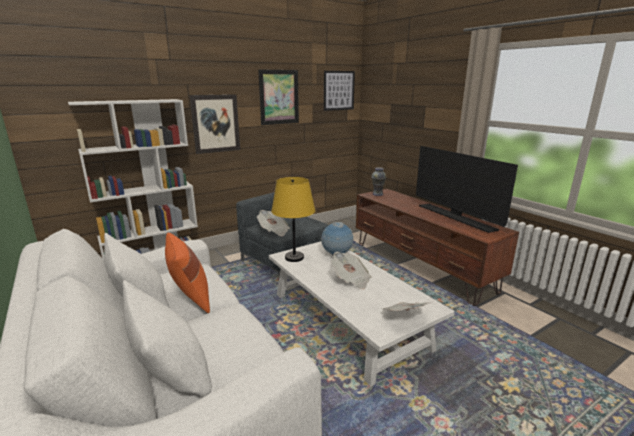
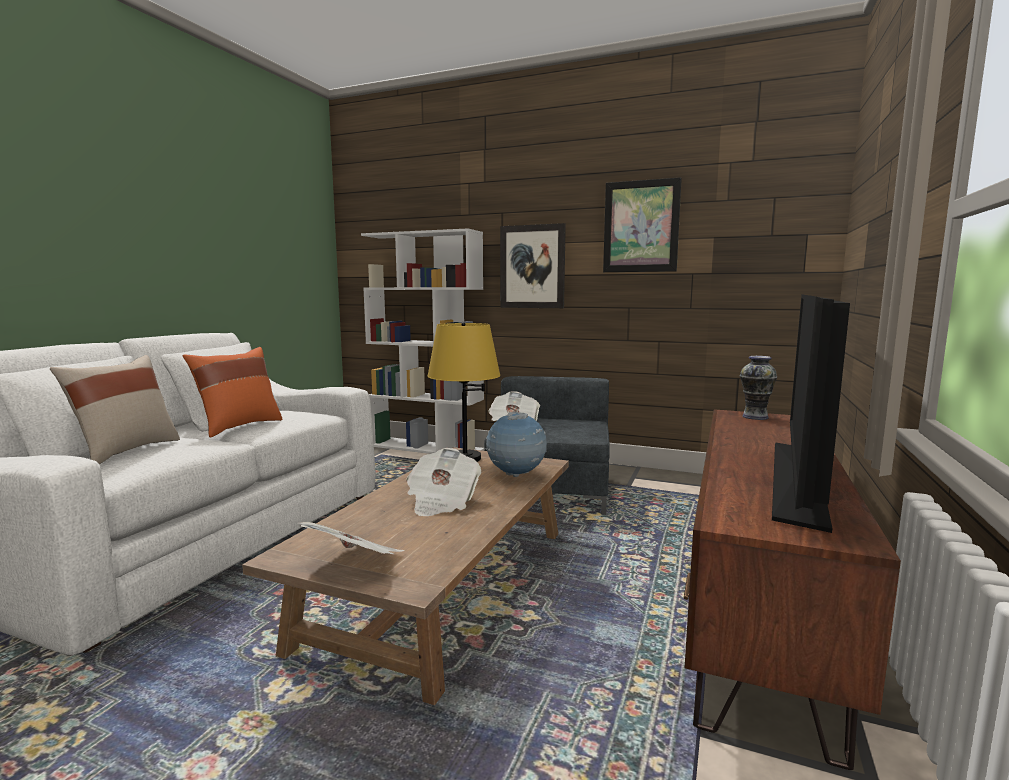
camera: 55 degrees right, 10 degrees down
(207, 350) = (125, 451): none -> beige pillow
(339, 90) = (782, 210): picture -> none
(345, 320) = (443, 583): white coffee table -> brown coffee table

